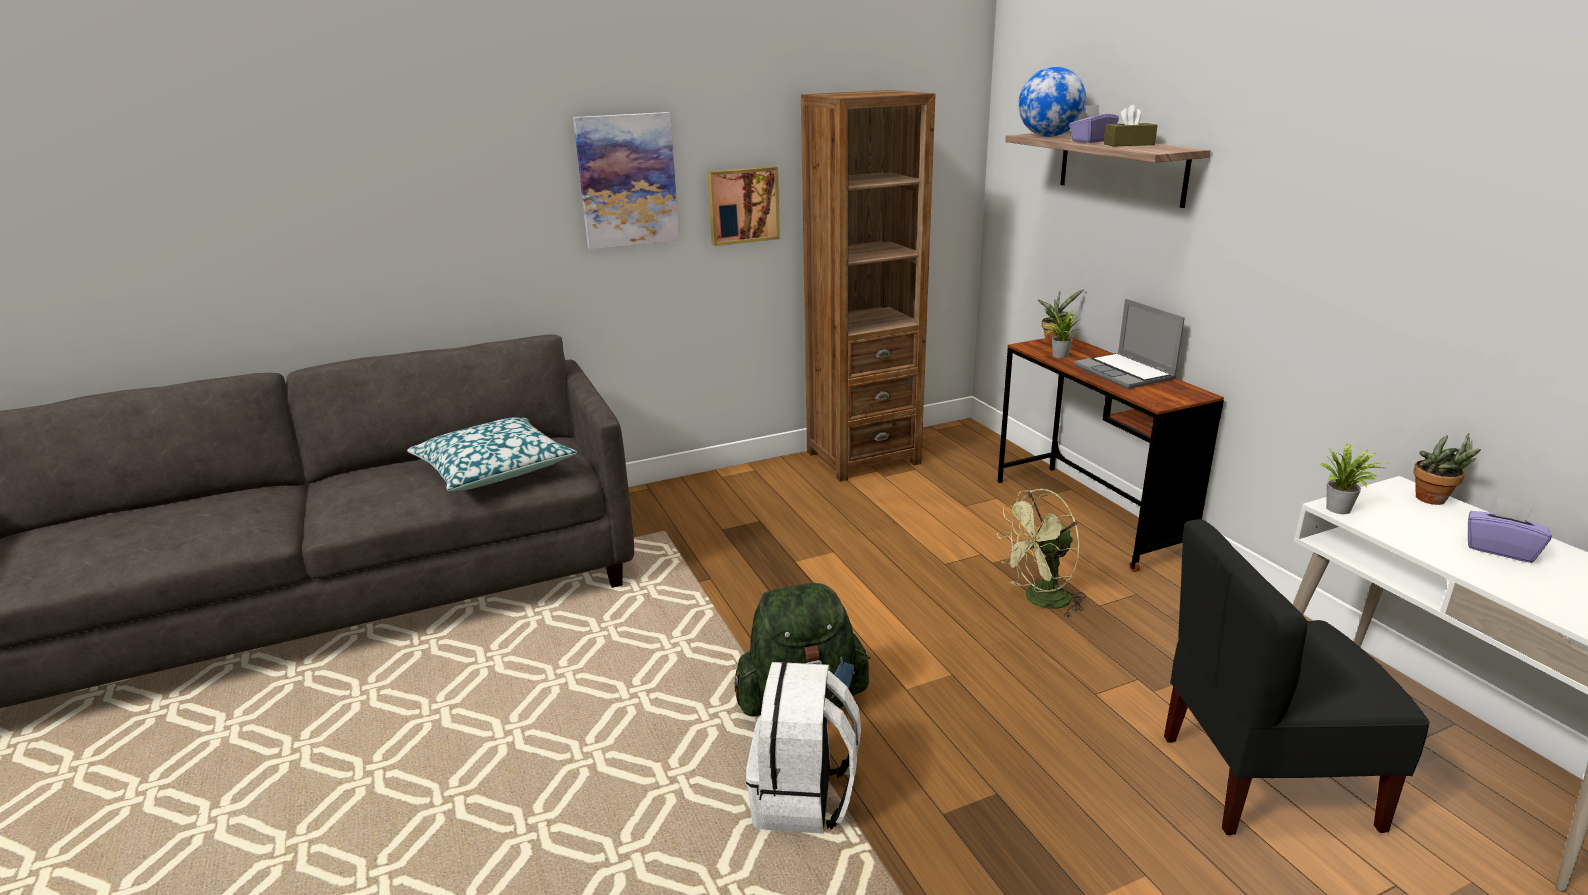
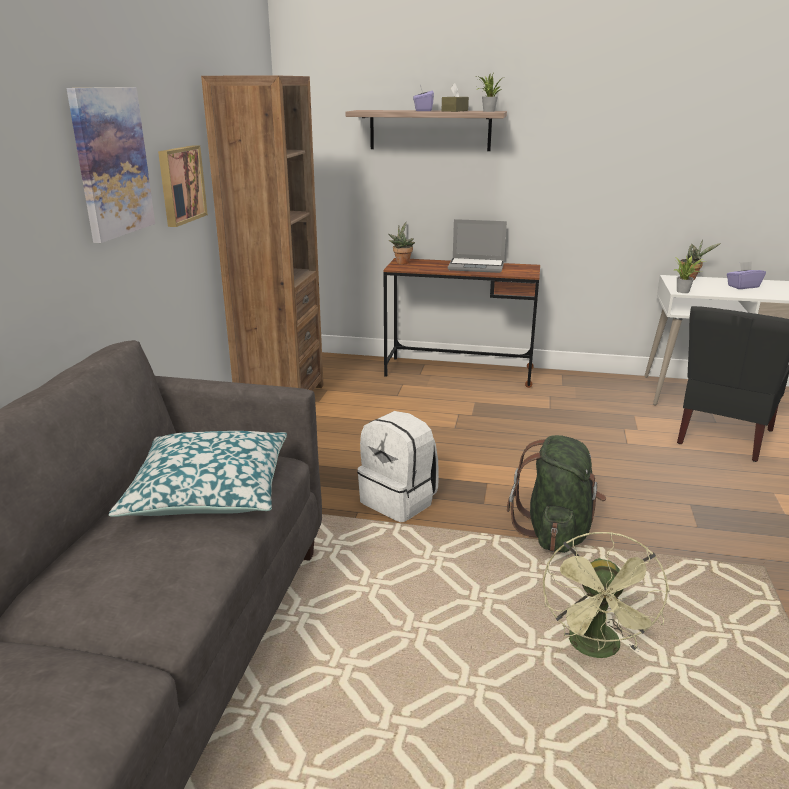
camera: 55 degrees left, 0 degrees up
(803, 798) = (654, 568): white backpack -> white backpack (399, 501)
(1040, 601) = (528, 420): green fan -> green fan (597, 650)
(1048, 136) = (379, 110): globe -> none
(1058, 355) = (424, 267): potted plant -> potted plant (487, 111)

